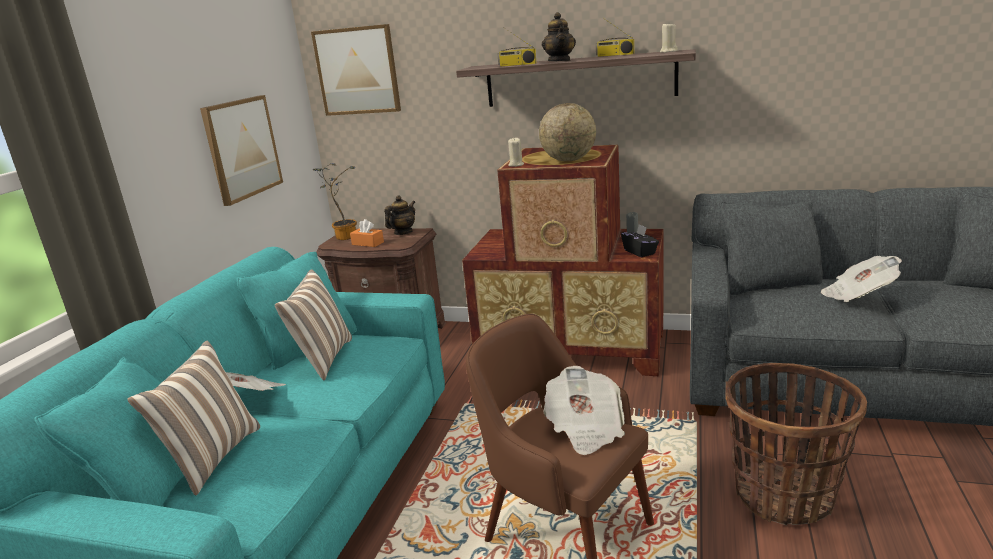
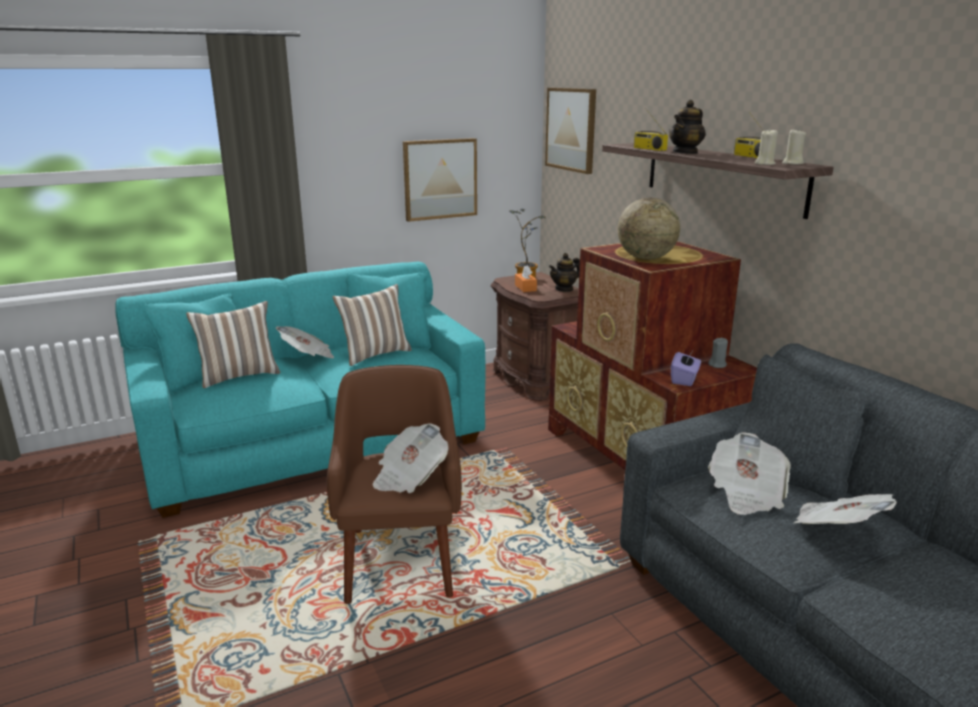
camera: 45 degrees right, 0 degrees up
(403, 232) = (564, 289): teapot -> teapot turned 150 degrees clockwise
(516, 165) = (601, 249): beige candle -> beige candle (765, 164)
(640, 252) = (684, 379): black tissue box -> purple tissue box
(784, 495) = (569, 658): basket -> none
(788, 303) = (746, 493): none -> newspaper

